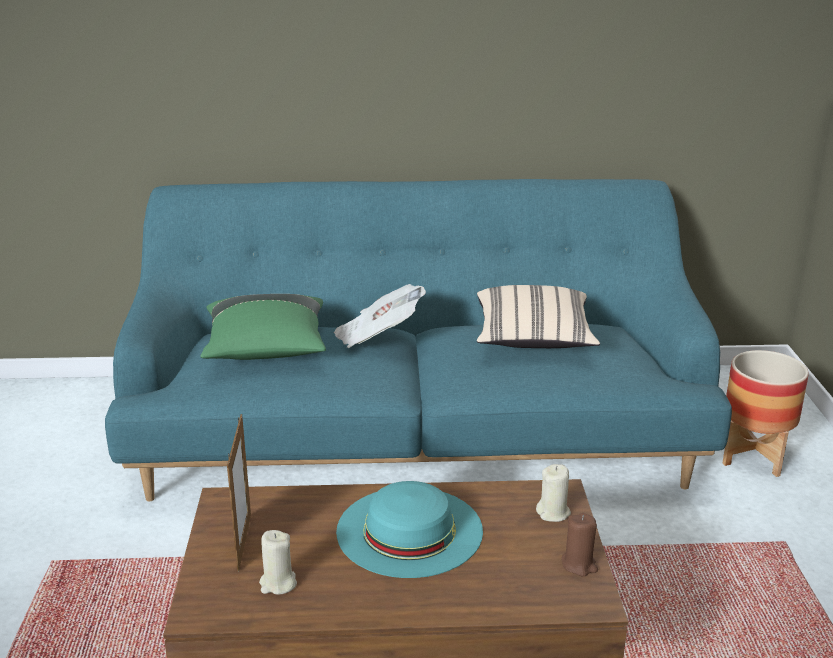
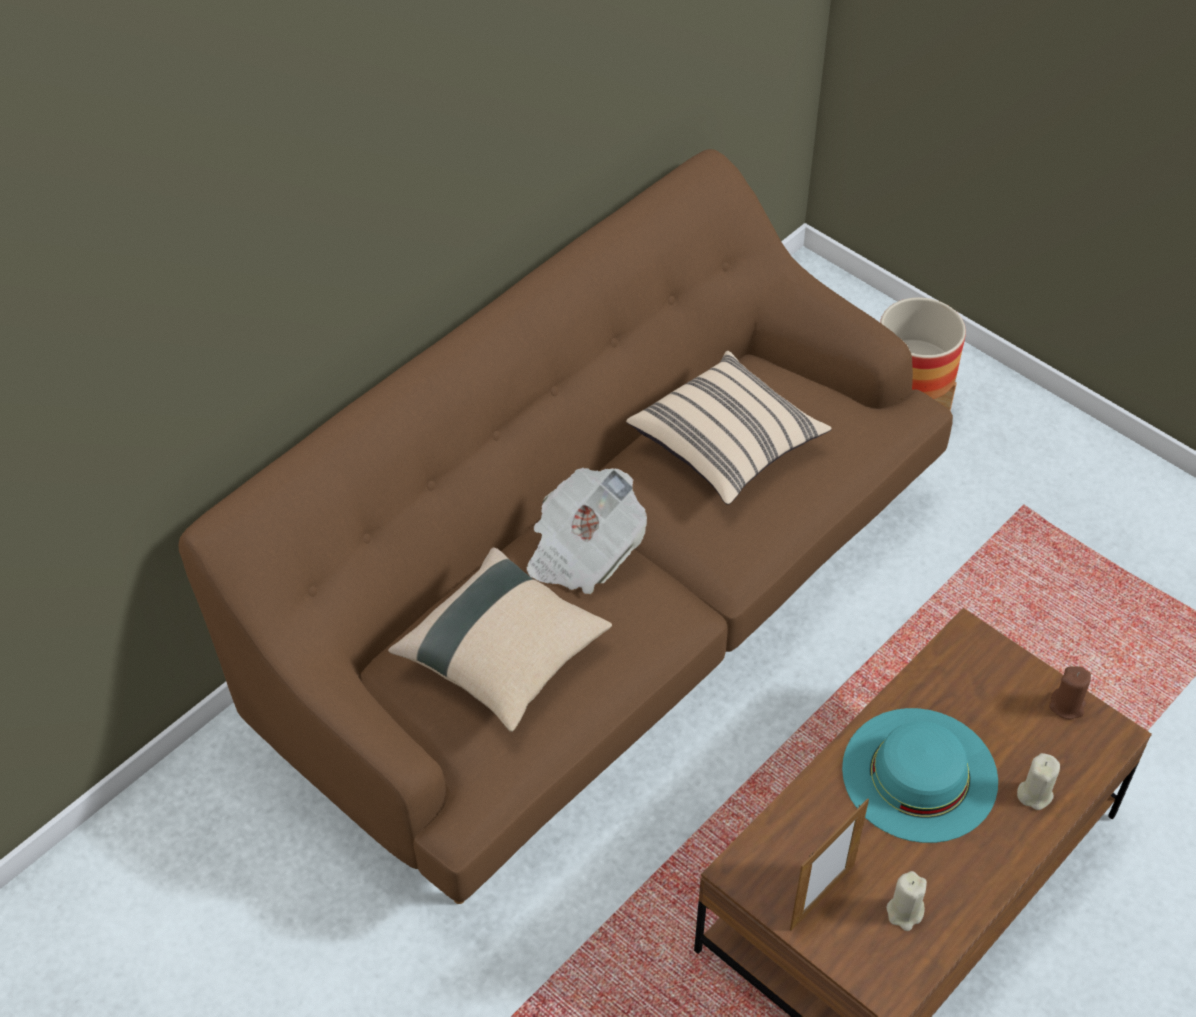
camera: 45 degrees left, 25 degrees up
(244, 542) = (822, 897): picture frame -> picture frame turned 90 degrees clockwise
(266, 350) = (503, 656): green pillow -> beige pillow
(416, 435) = (598, 606): turquoise sofa -> brown sofa
(553, 513) = (990, 664): beige candle -> beige candle (1034, 793)

